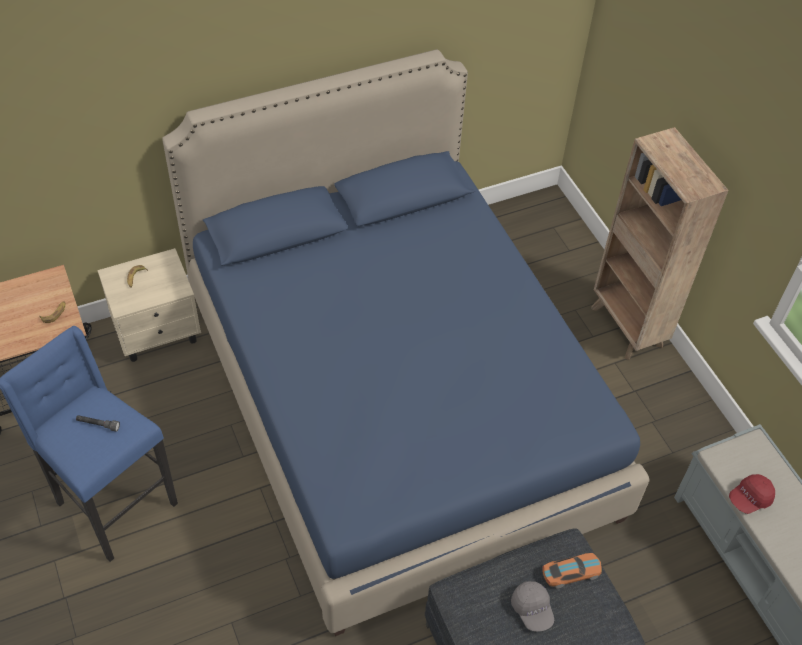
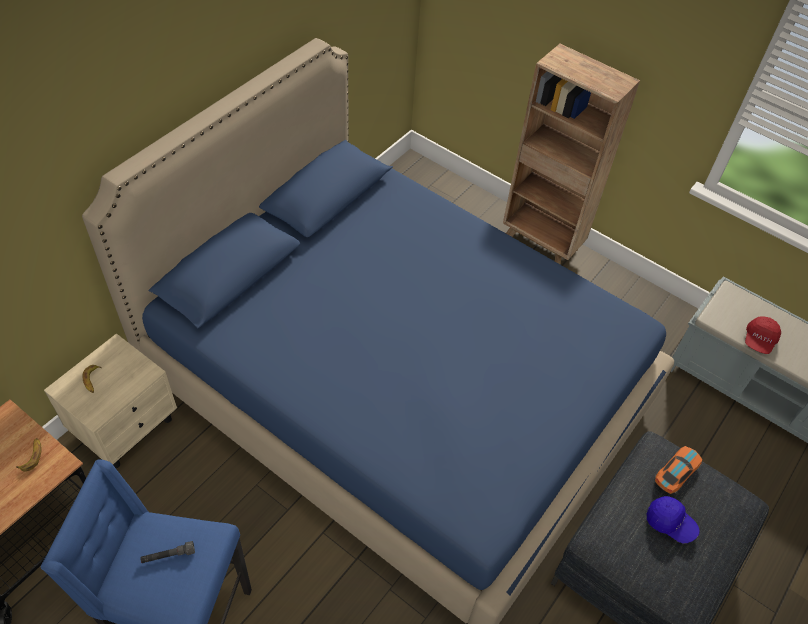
camera: 30 degrees left, 0 degrees up
(532, 610) = (670, 523): grey cap -> blue cap

